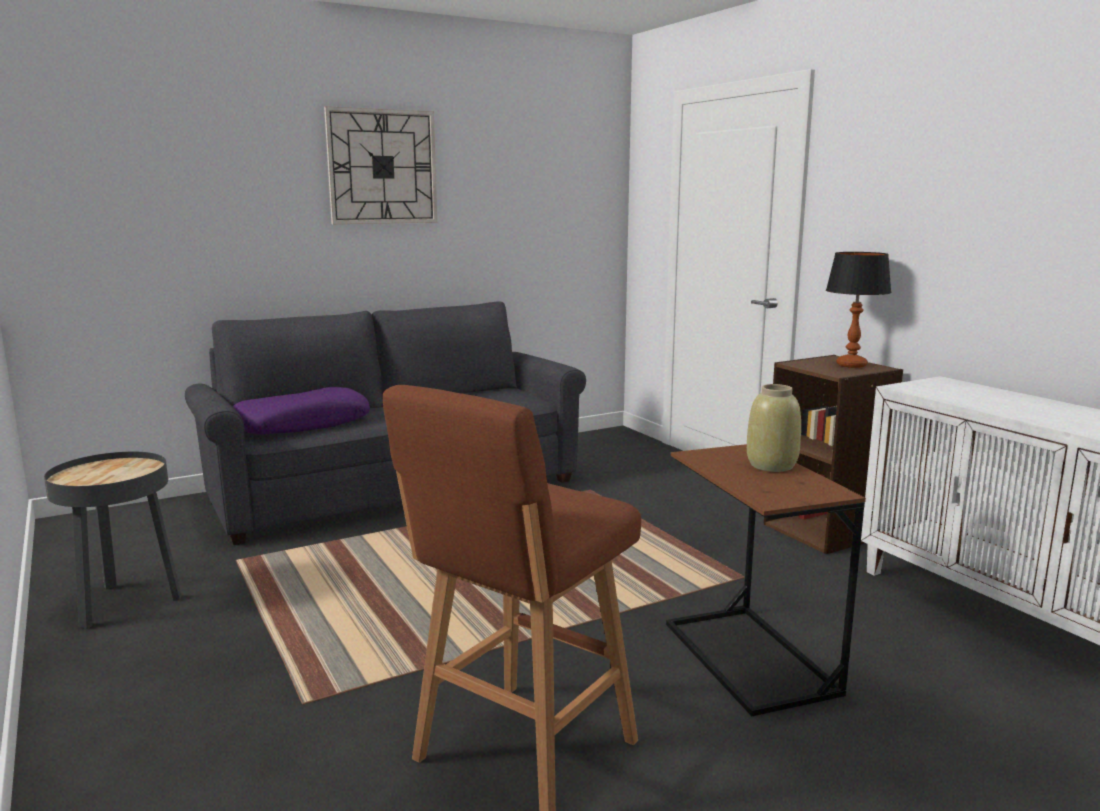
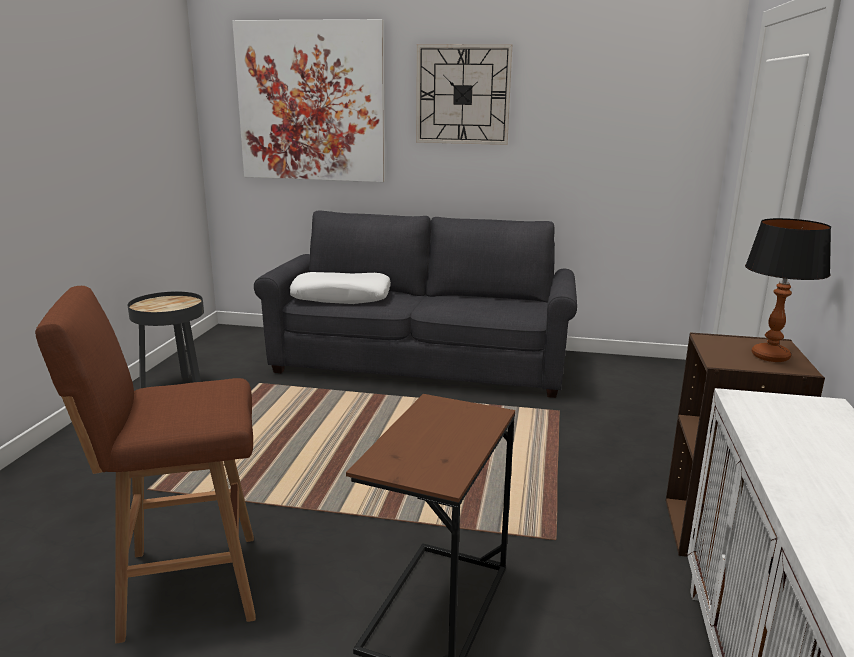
camera: 40 degrees right, 5 degrees up
(182, 177) = (311, 102): none -> picture
(302, 424) = (341, 297): purple pillow -> white pillow
(772, 466) = (464, 435): beige vase -> none

